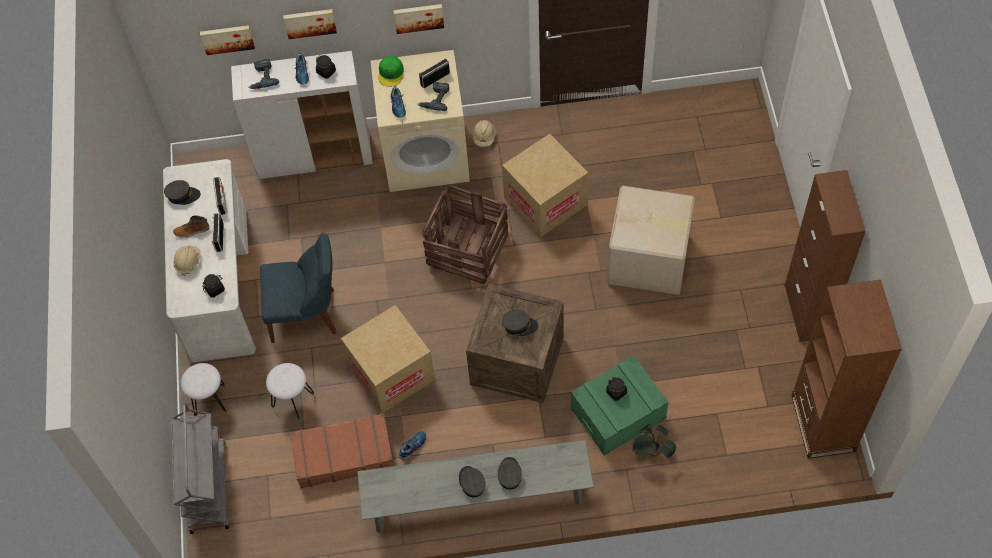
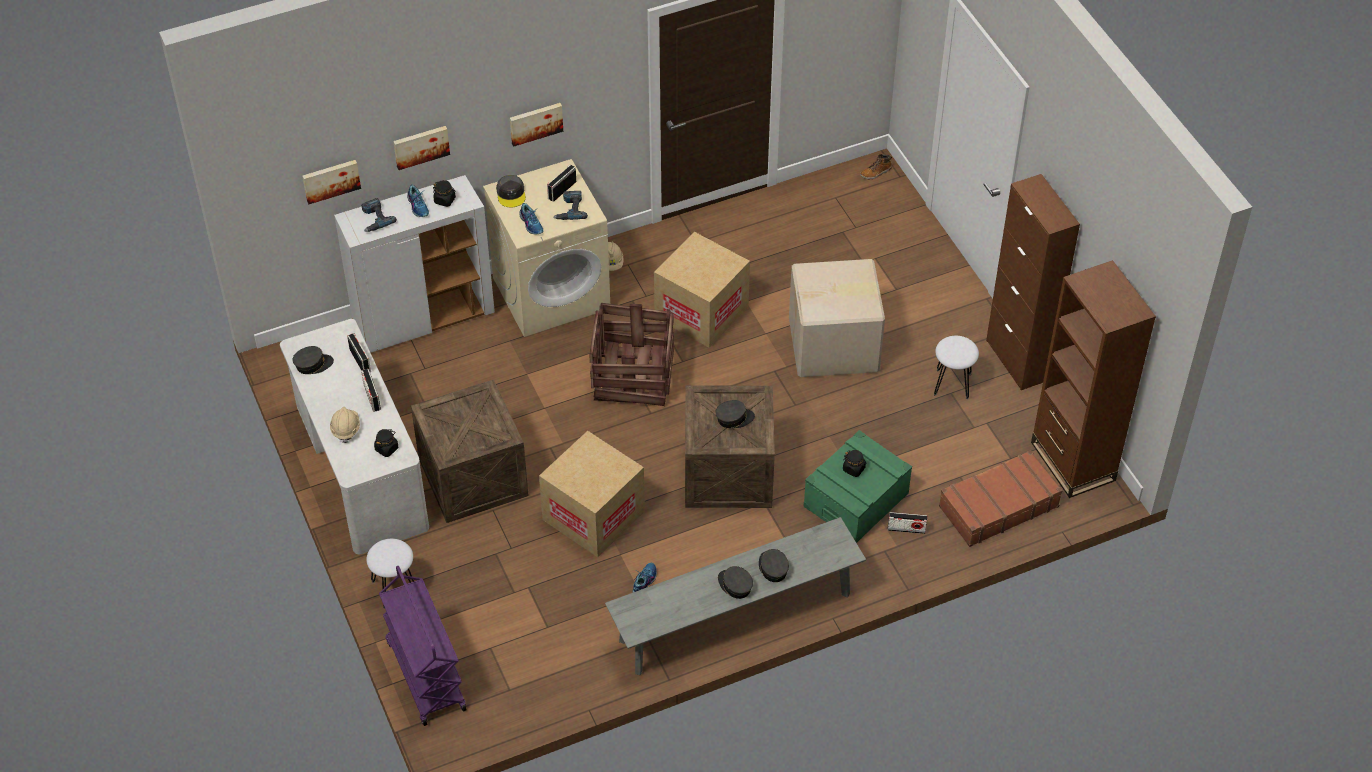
camera: 20 degrees left, 10 degrees down
(192, 231) = (337, 397): boot -> boot (876, 172)
(207, 486) = (425, 675): grey cart -> purple cart
(293, 400) = (492, 567): white stool -> white stool (953, 384)
(306, 314) = (475, 478): blue chair -> crate
(343, 455) = (569, 607): brown suitcase -> brown suitcase (997, 506)
(391, 73) = (511, 194): green cap -> grey cap
(652, 453) = (906, 529): potted plant -> radio

